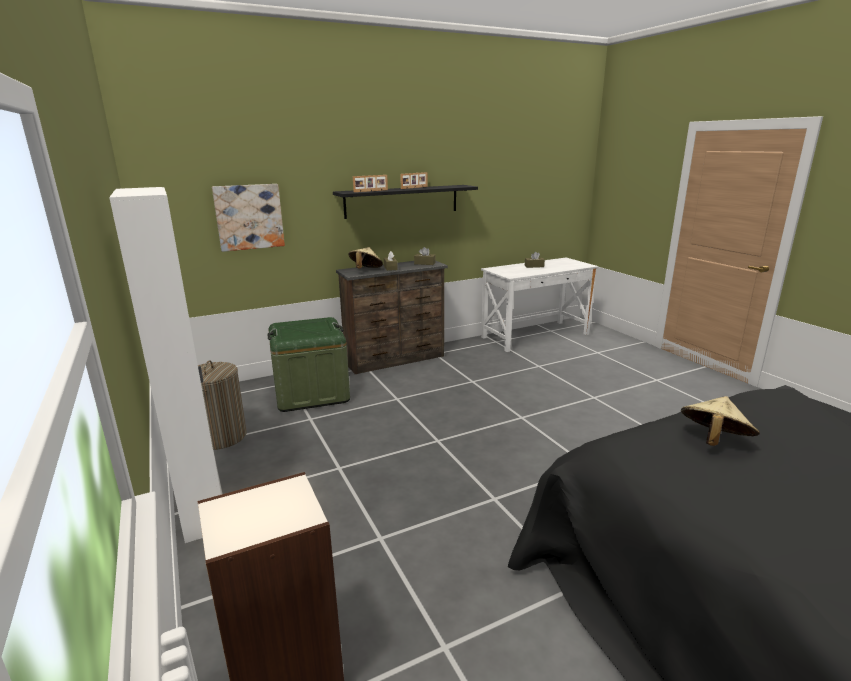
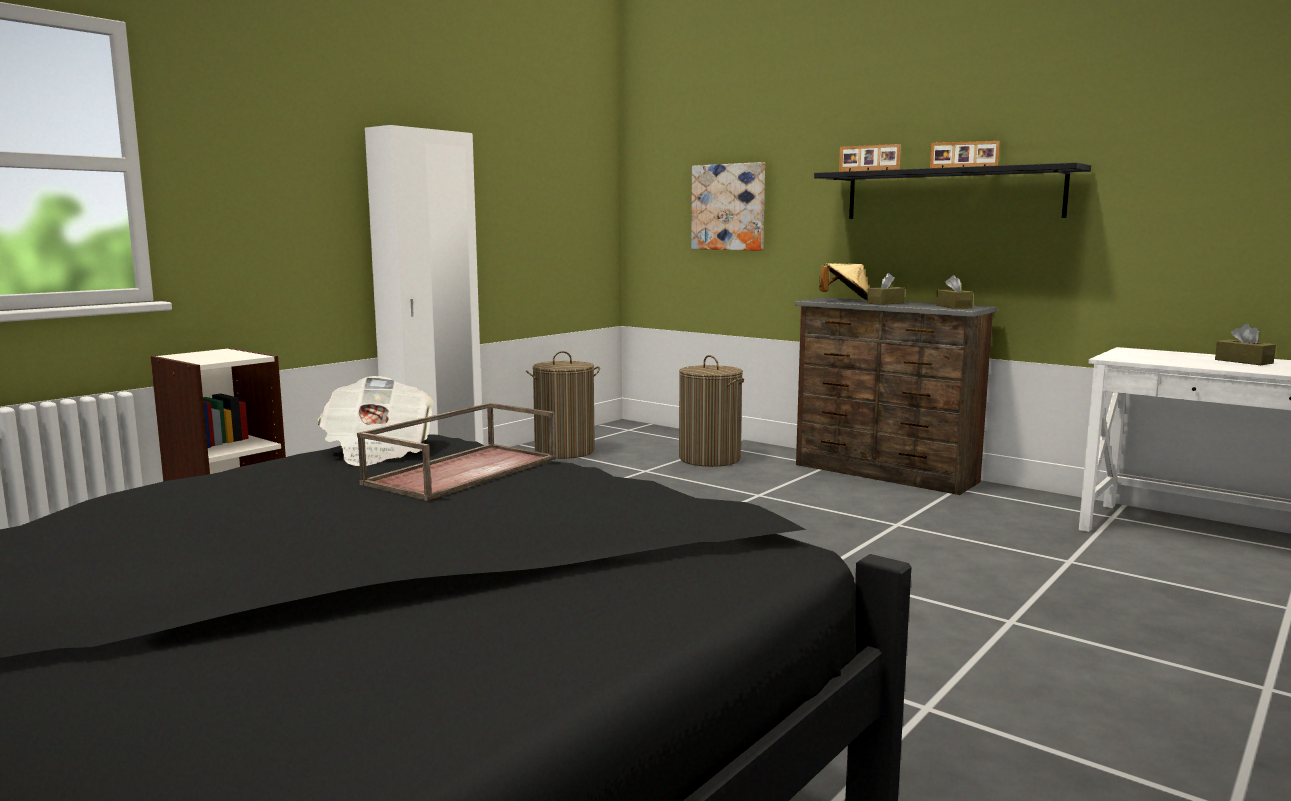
camera: 65 degrees right, 10 degrees down
(311, 393) = (709, 459): green storage box -> laundry basket
(663, 462) = (377, 451): none -> newspaper
(713, 441) = (462, 470): beige hat -> brown tray

